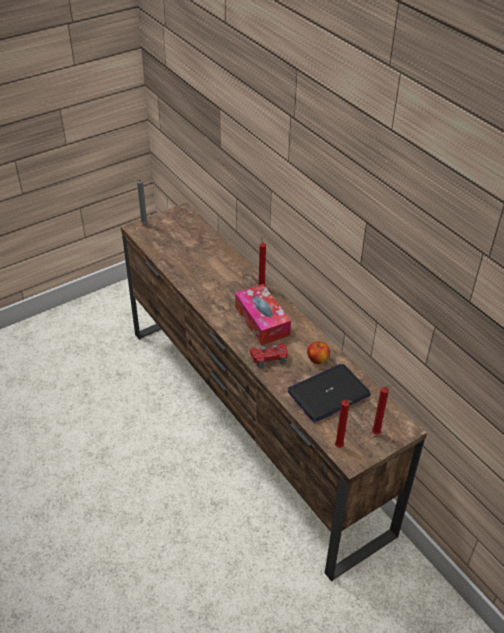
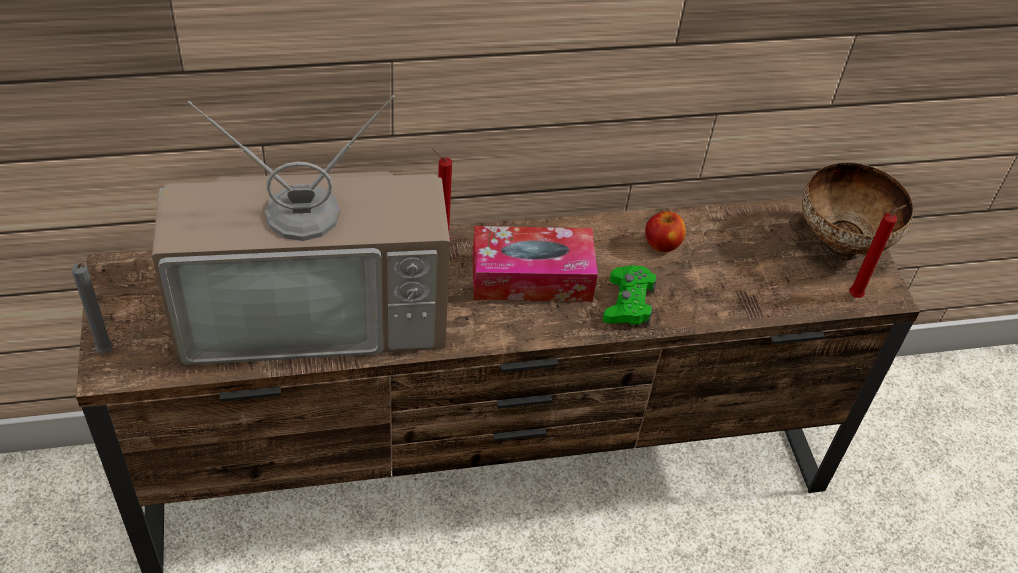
camera: 70 degrees left, 5 degrees up
(198, 265) = (315, 309): none -> television
(269, 358) = (628, 303): red game controller -> green game controller
(328, 393) = (741, 263): laptop -> none
(377, 433) = (842, 243): red candle -> bowl

